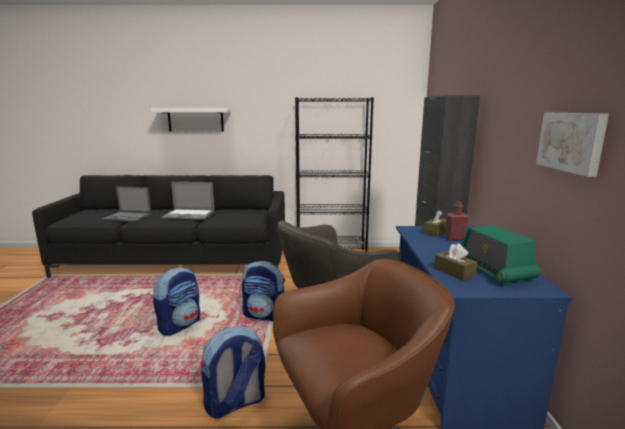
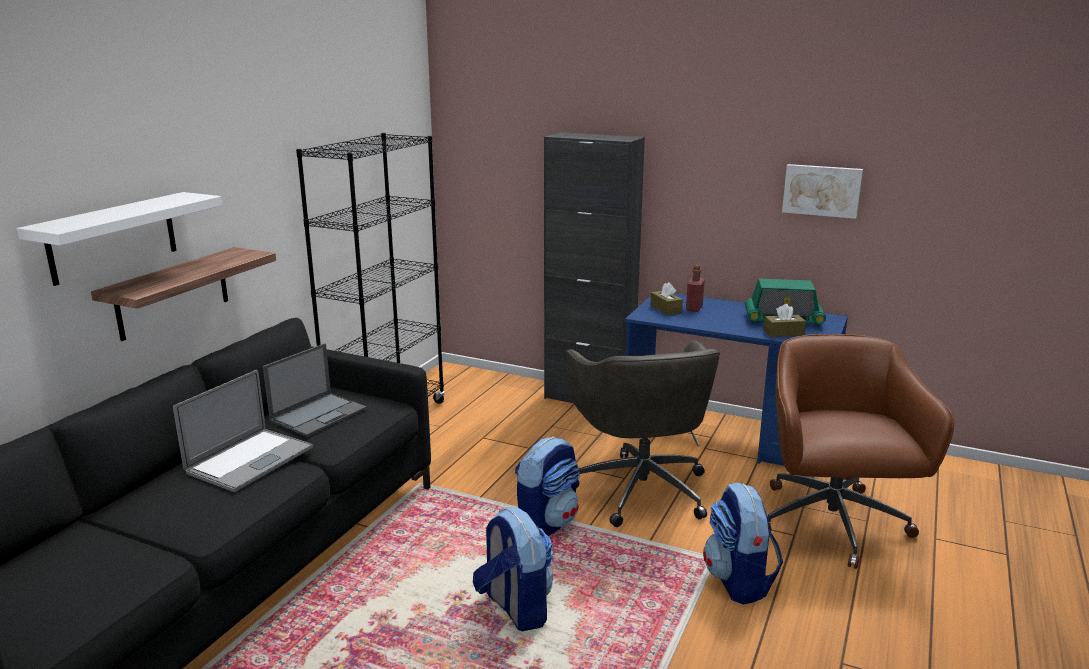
camera: 65 degrees left, 5 degrees up
(128, 217) = (150, 535): laptop -> laptop (319, 414)
(220, 148) = (173, 293): none -> shelf

